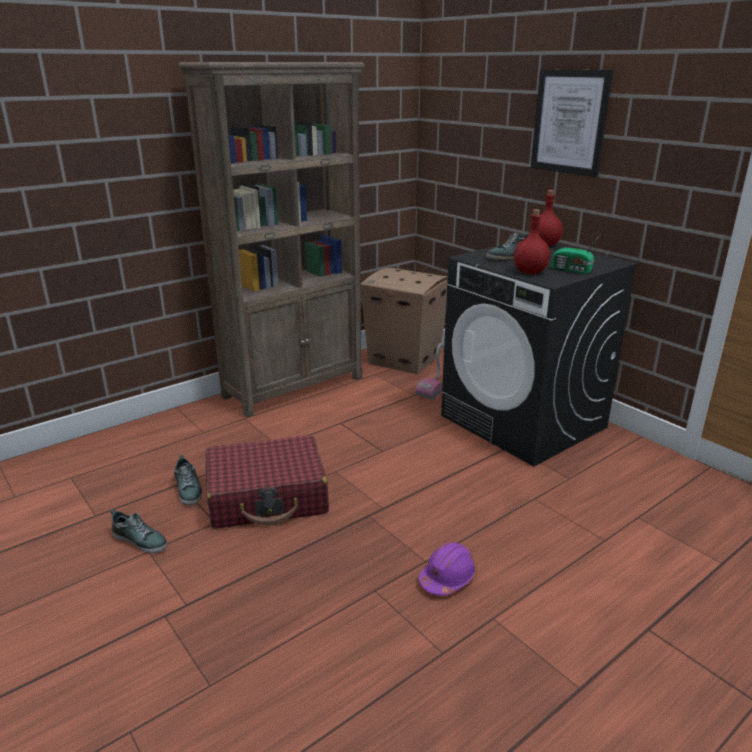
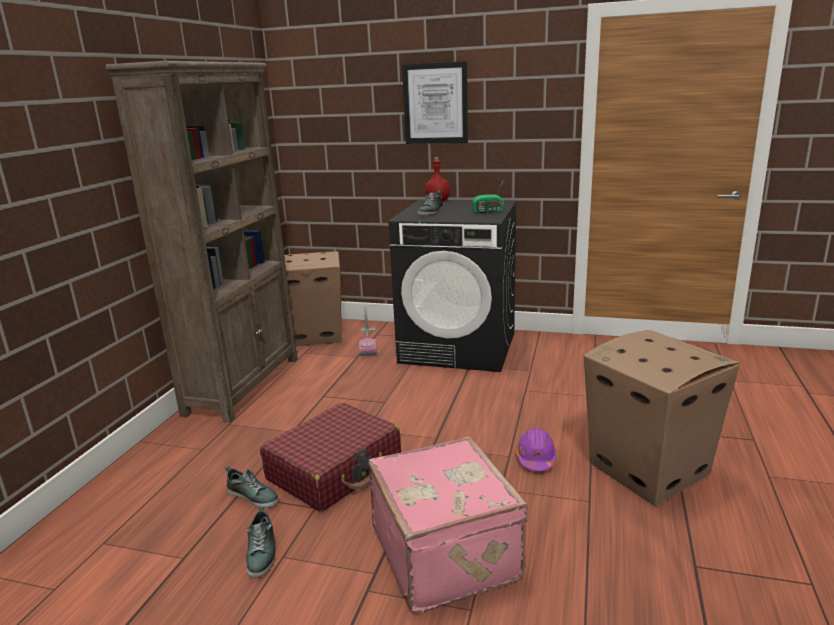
camera: 35 degrees left, 5 degrees down
(140, 540) = (262, 553): shoe -> shoe turned 90 degrees clockwise
(256, 622) = (447, 553): none -> pink suitcase
(529, 272) = (464, 217): red bottle -> none
(556, 655) = (647, 468): none -> cardboard box

